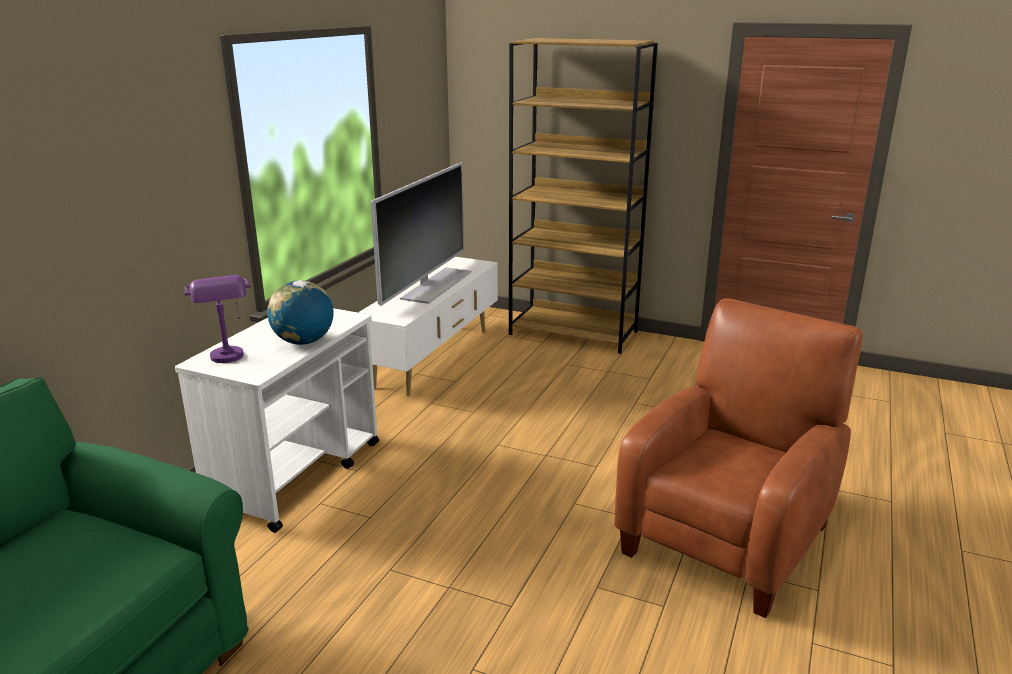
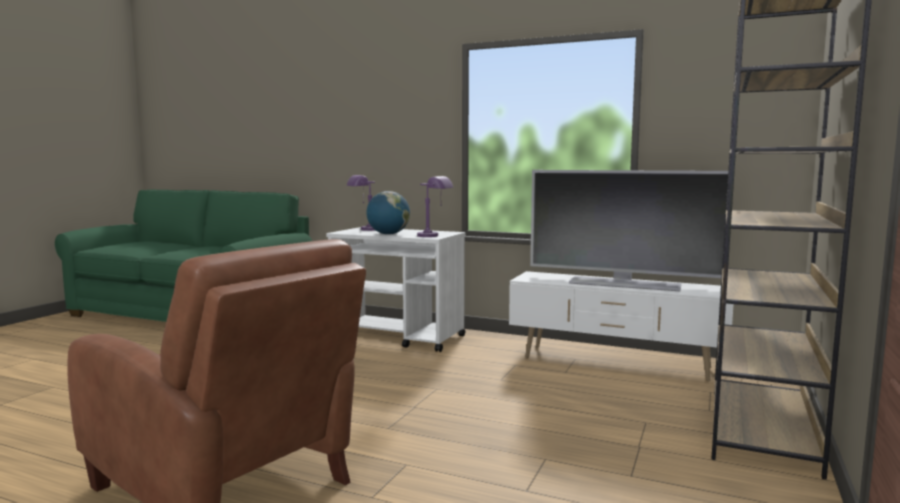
camera: 90 degrees right, 15 degrees down
(338, 316) = (435, 236): none -> purple table lamp

